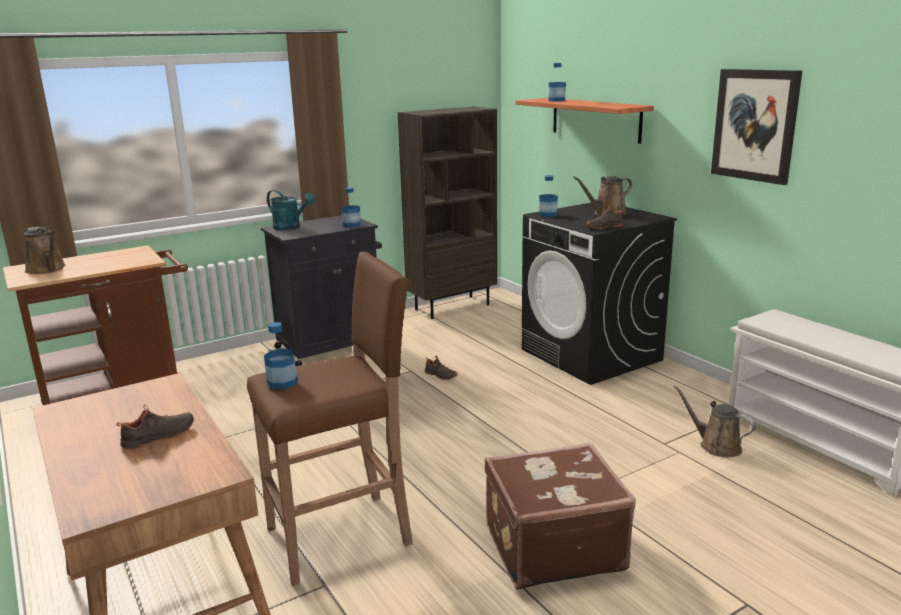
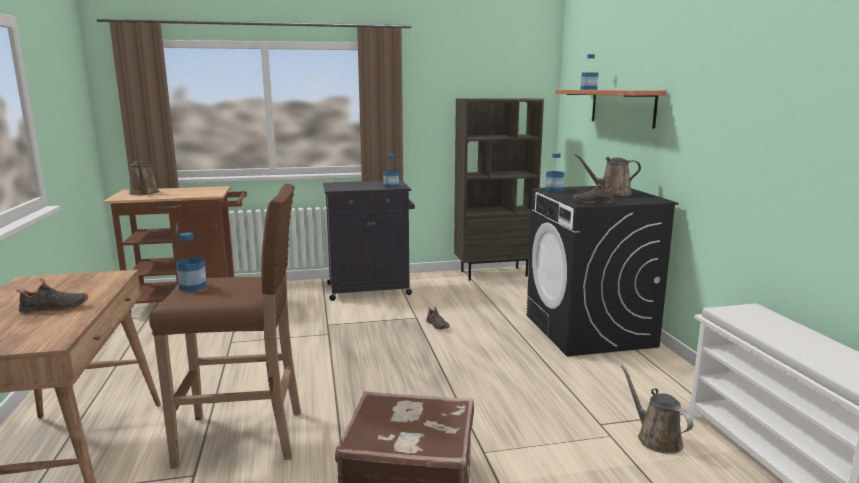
camera: 20 degrees right, 5 degrees down
(291, 227) = (343, 184): turquoise watering can -> none
(754, 125) = (750, 104): picture -> none

